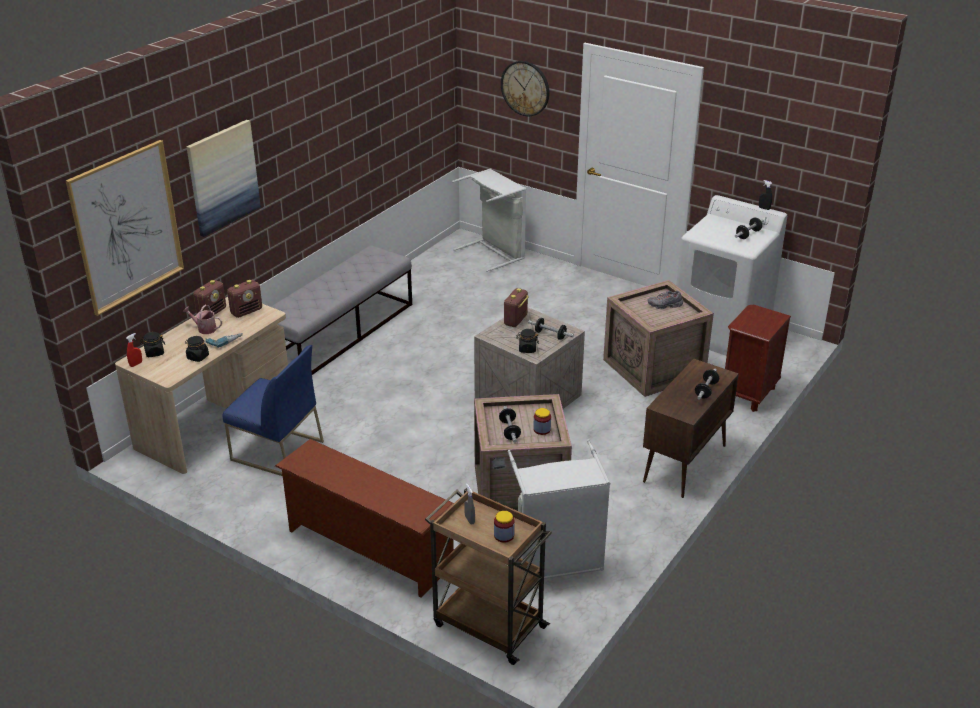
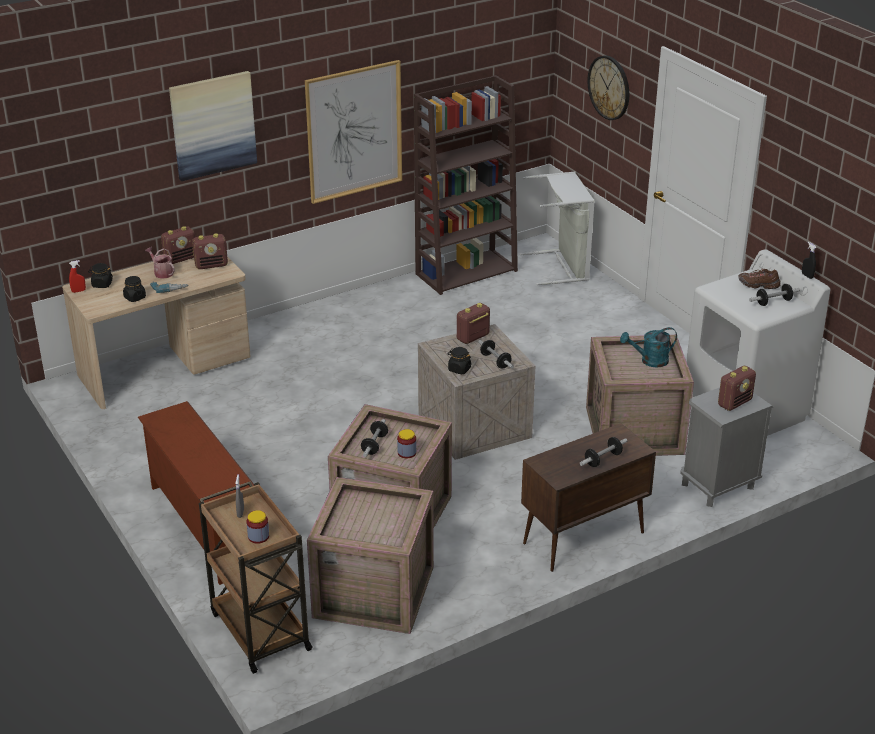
camera: 25 degrees right, 0 degrees up
(127, 227) = (91, 156): picture -> picture (354, 131)
(276, 451) = (196, 411): blue chair -> none
(340, 333) = (341, 313): grey bench -> none
(420, 274) = (466, 272): none -> brown bookcase
(556, 561) = (372, 592): grey laundry basket -> crate
(665, 305) = (649, 361): grey shoe -> turquoise watering can
(727, 224) = (758, 285): none -> brown shoe
(748, 394) = (717, 486): brown nightstand -> grey nightstand
(763, 320) = (734, 403): none -> radio

